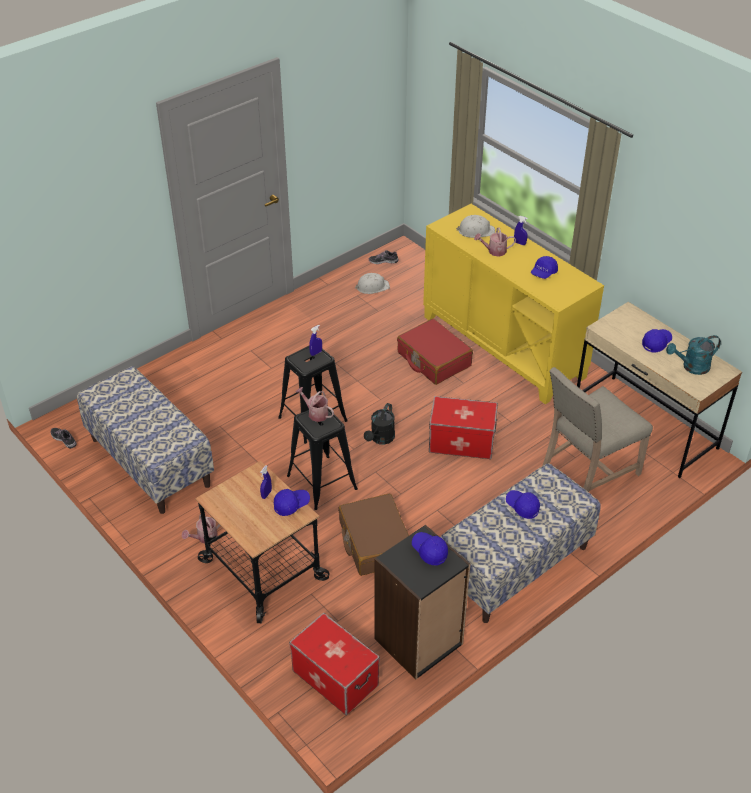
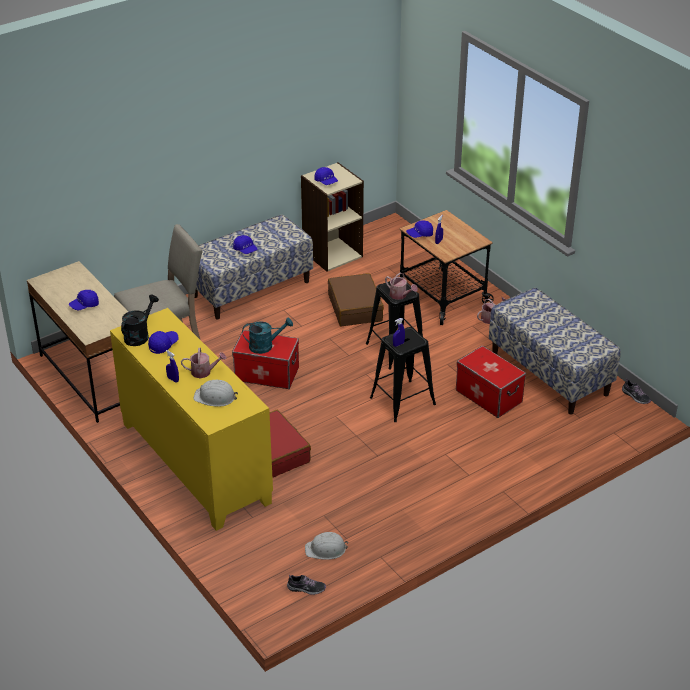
camera: 175 degrees left, 5 degrees down
(334, 677) = (391, 241): storage box -> storage box (489, 396)
(381, 439) = (340, 380): black watering can -> black watering can (139, 335)
(419, 642) = (332, 254): black bookcase -> beige bookcase
(691, 367) = (67, 285): turquoise watering can -> turquoise watering can (265, 346)

